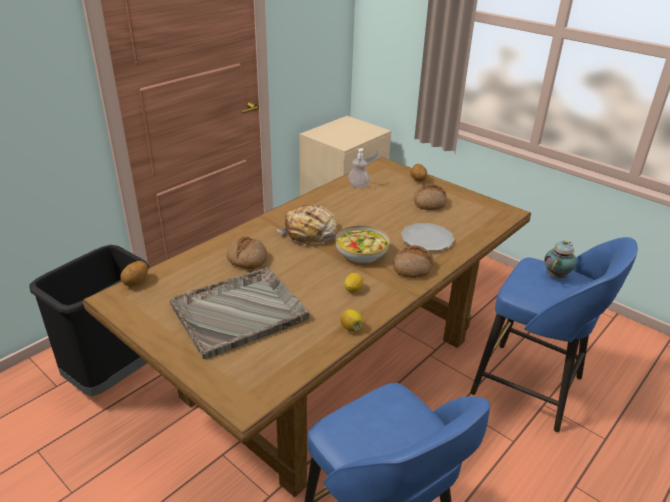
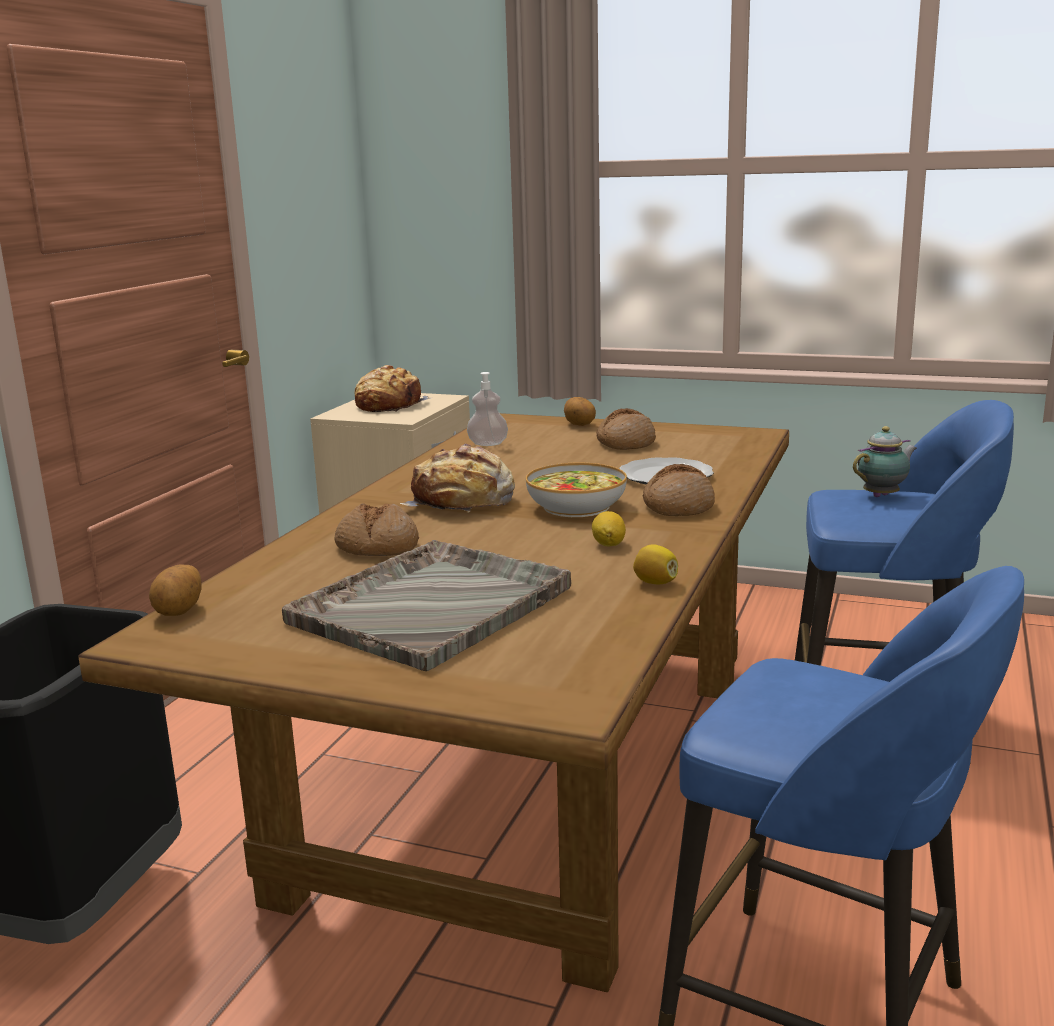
camera: 20 degrees left, 15 degrees down
(344, 130) = (389, 405): none -> bread
(556, 275) = (883, 495): teapot -> teapot turned 45 degrees clockwise

